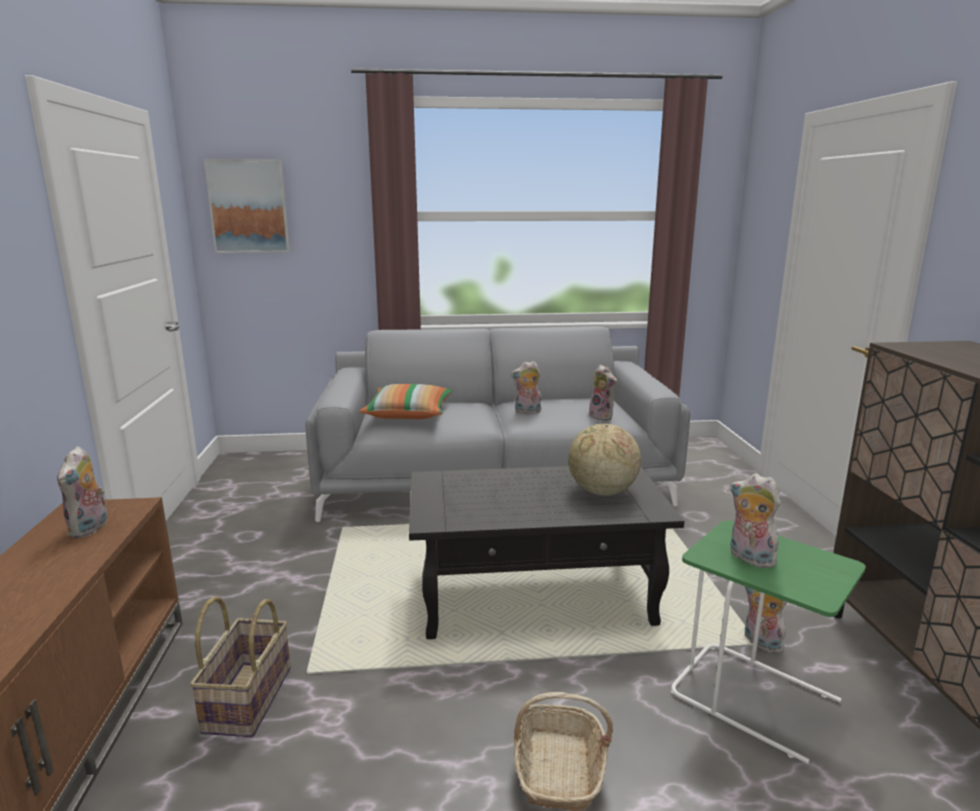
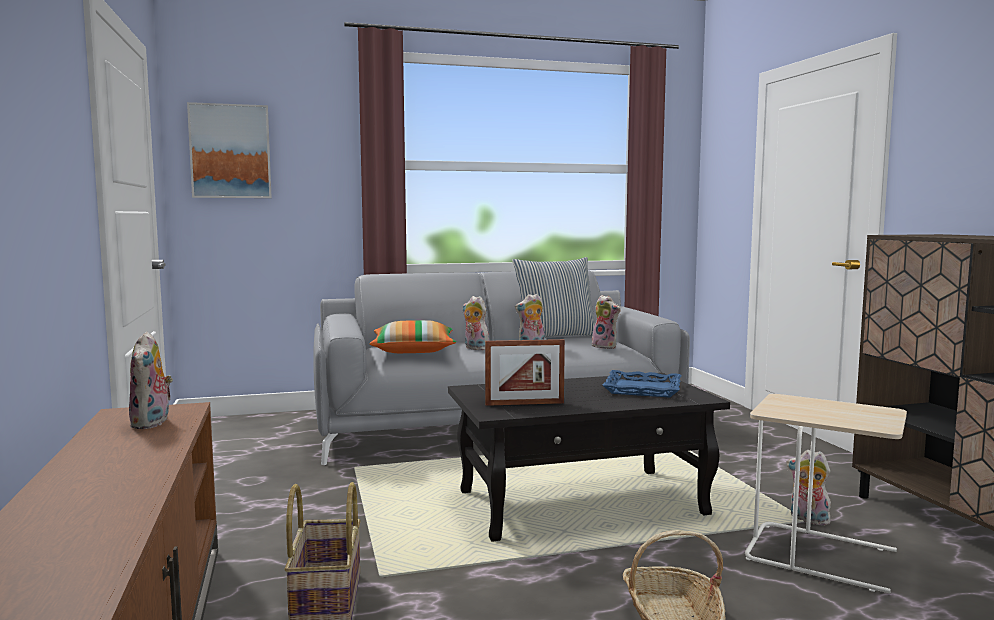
camera: 10 degrees left, 10 degrees down
(469, 507) = (524, 404): none -> picture frame
(559, 398) = (555, 336): none -> pillow
(601, 492) = (642, 389): globe -> blue tray
(749, 558) = (808, 411): plush toy -> plush toy (475, 348)
(755, 697) = (822, 556): green side table -> beige side table

